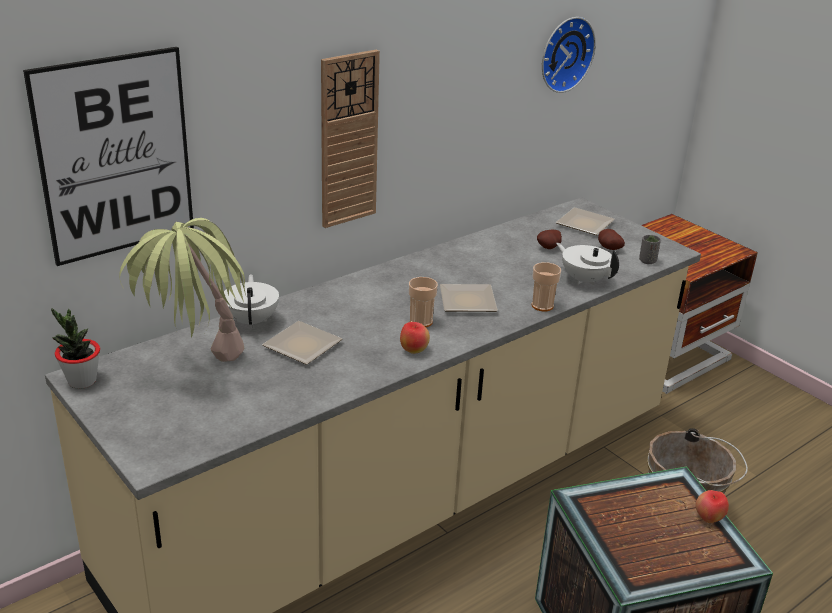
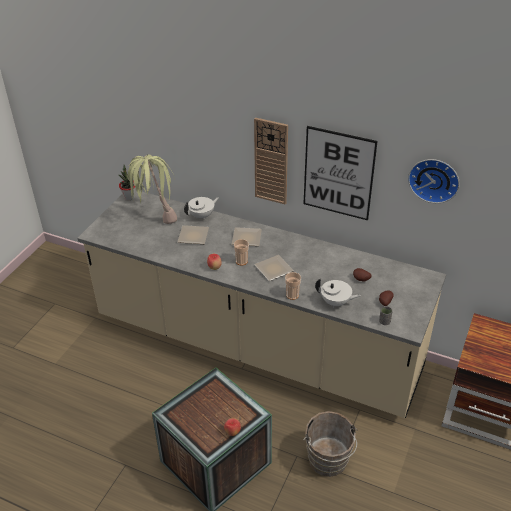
camera: 65 degrees right, 10 degrees up
(115, 156) = (158, 119): picture -> picture (338, 173)
(584, 279) = (335, 302): white teapot -> white teapot turned 90 degrees clockwise
(585, 225) = (406, 285): plate -> plate (245, 239)

